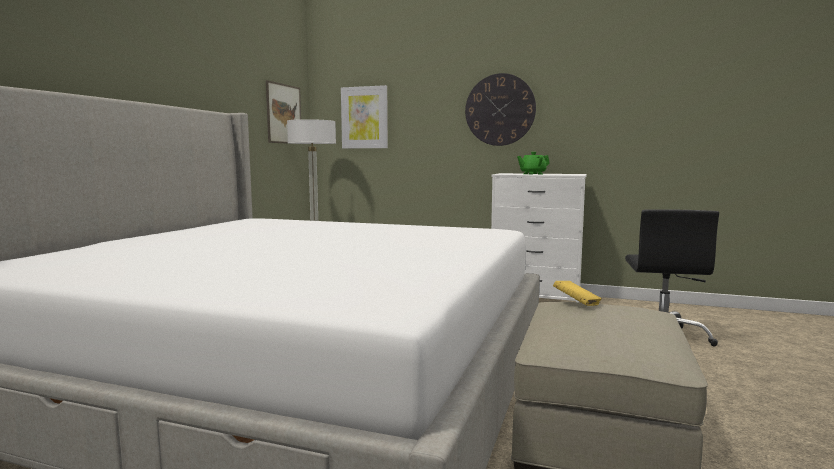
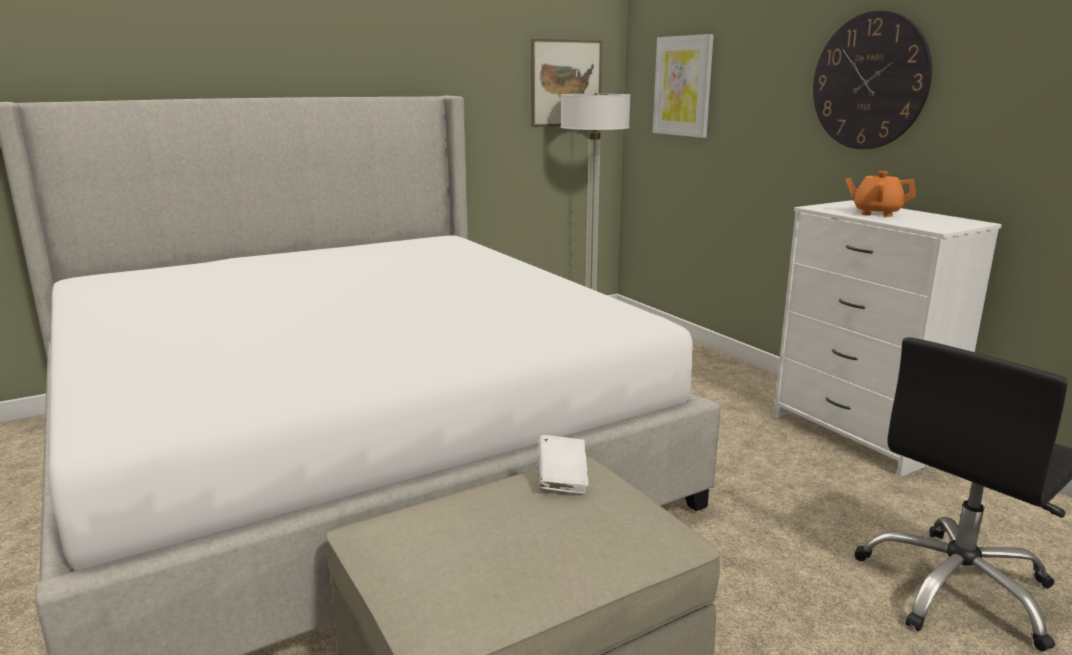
camera: 40 degrees right, 10 degrees up
(532, 174) = (876, 213): green teapot -> orange teapot
(576, 303) = (562, 479): yellow book -> white book

